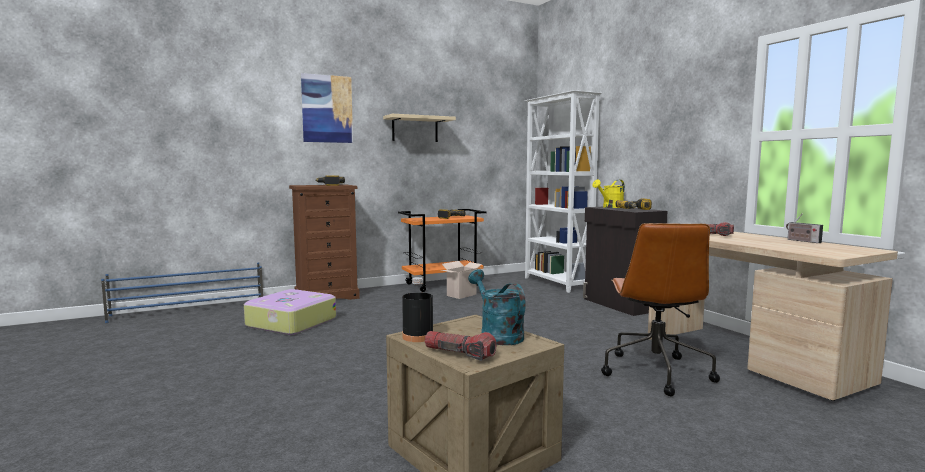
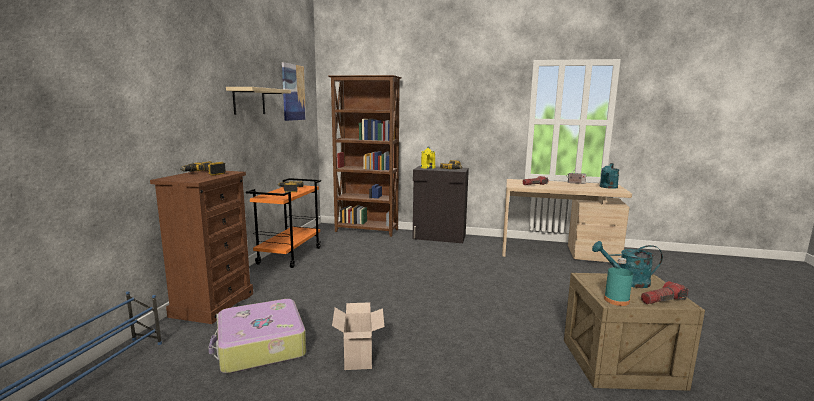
camera: 50 degrees left, 5 degrees up
(327, 109) = (177, 77): picture -> picture (293, 92)
(418, 337) = (616, 300): black bottle -> turquoise bottle
(461, 295) = (332, 261): cardboard box -> cardboard box (359, 359)
(557, 283) = (367, 231): white bookcase -> brown bookcase
(654, 372) = (552, 275): brown office chair -> none
(838, 250) = (608, 187): none -> turquoise watering can

